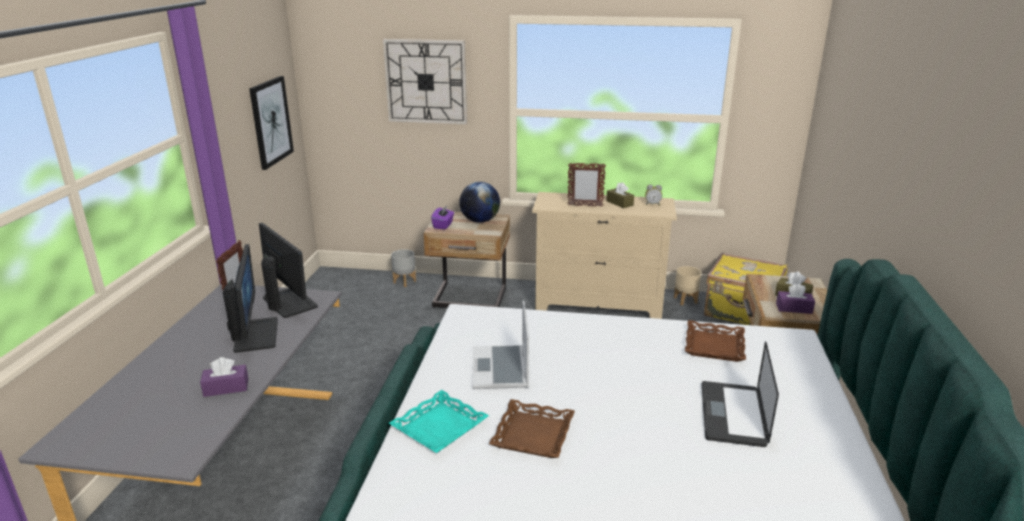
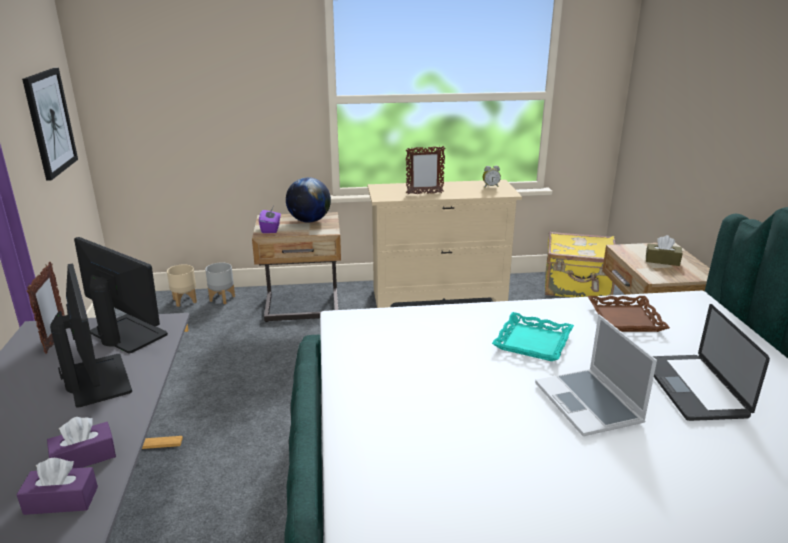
camera: 15 degrees left, 0 degrees up
(426, 81) = (232, 70): wall clock -> none
(439, 427) = (386, 459): turquoise tray -> turquoise tray (532, 342)
(501, 369) = (421, 377): laptop -> laptop (589, 404)
(533, 435) = (502, 449): brown tray -> none
(619, 203) = (457, 188): brown tissue box -> none
(685, 300) = (520, 282): beige planter -> beige planter (185, 300)
(794, 308) = (672, 272): purple tissue box -> purple tissue box (61, 500)

